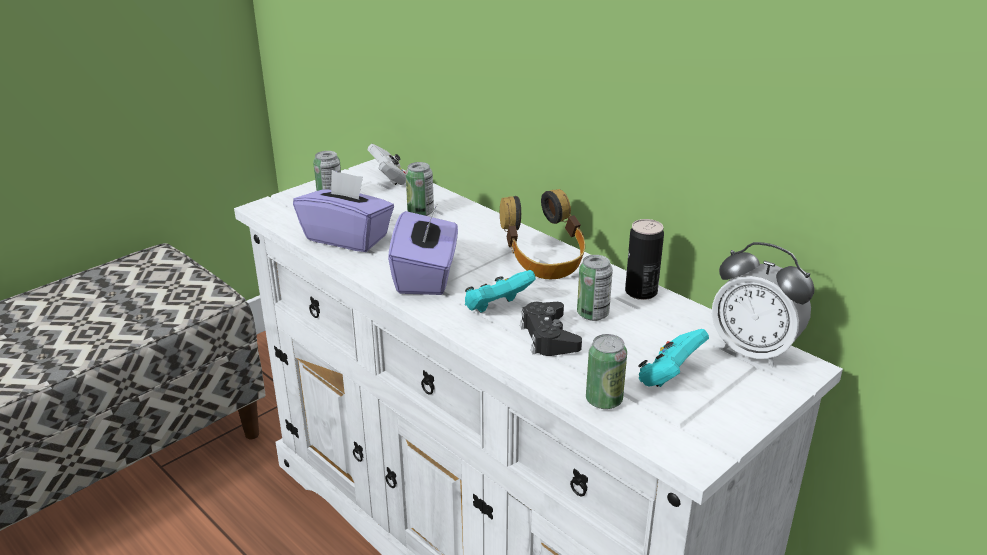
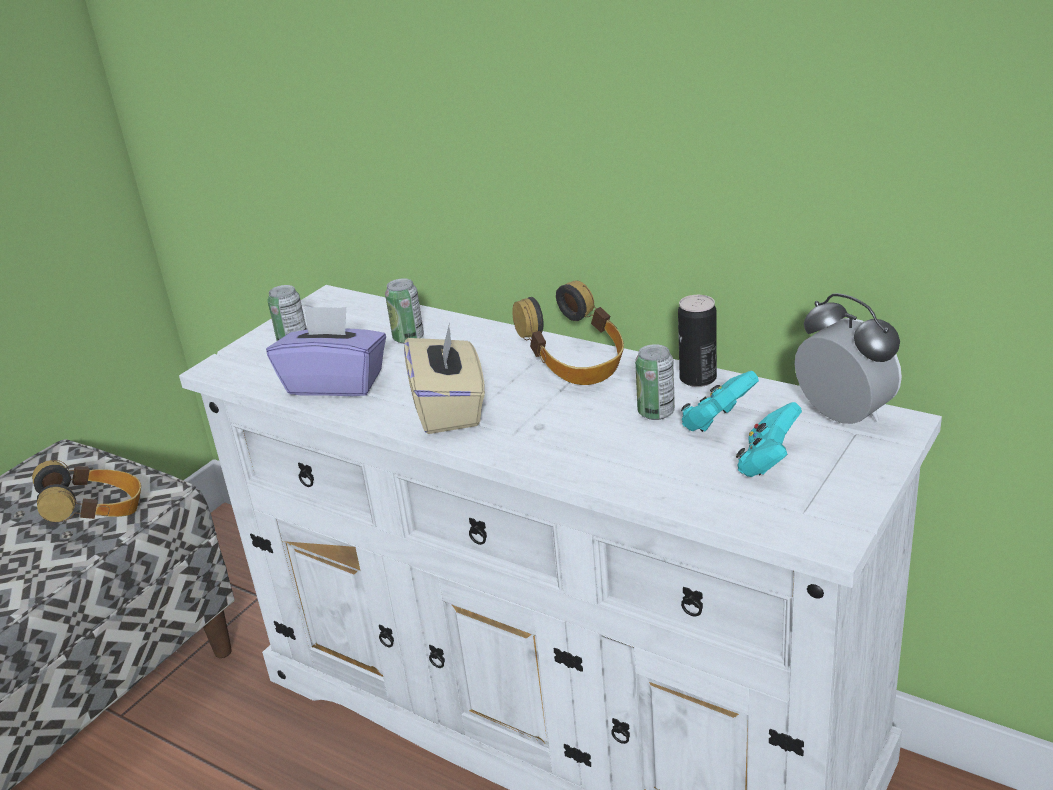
camera: 10 degrees left, 0 degrees up
(165, 307) = (98, 516): none -> headphones
(389, 179) = (353, 307): white game controller -> none
(426, 276) = (450, 409): purple tissue box -> beige tissue box
(497, 308) = (546, 427): turquoise game controller -> turquoise game controller (717, 422)
(548, 336) = (619, 447): black game controller -> none
(604, 400) = (709, 502): can -> none
(753, 351) = (843, 417): alarm clock -> alarm clock turned 150 degrees counterclockwise

